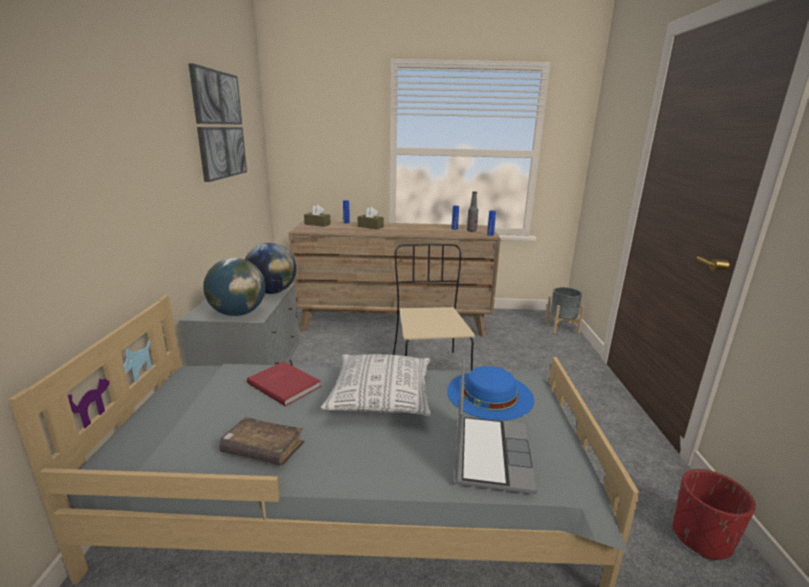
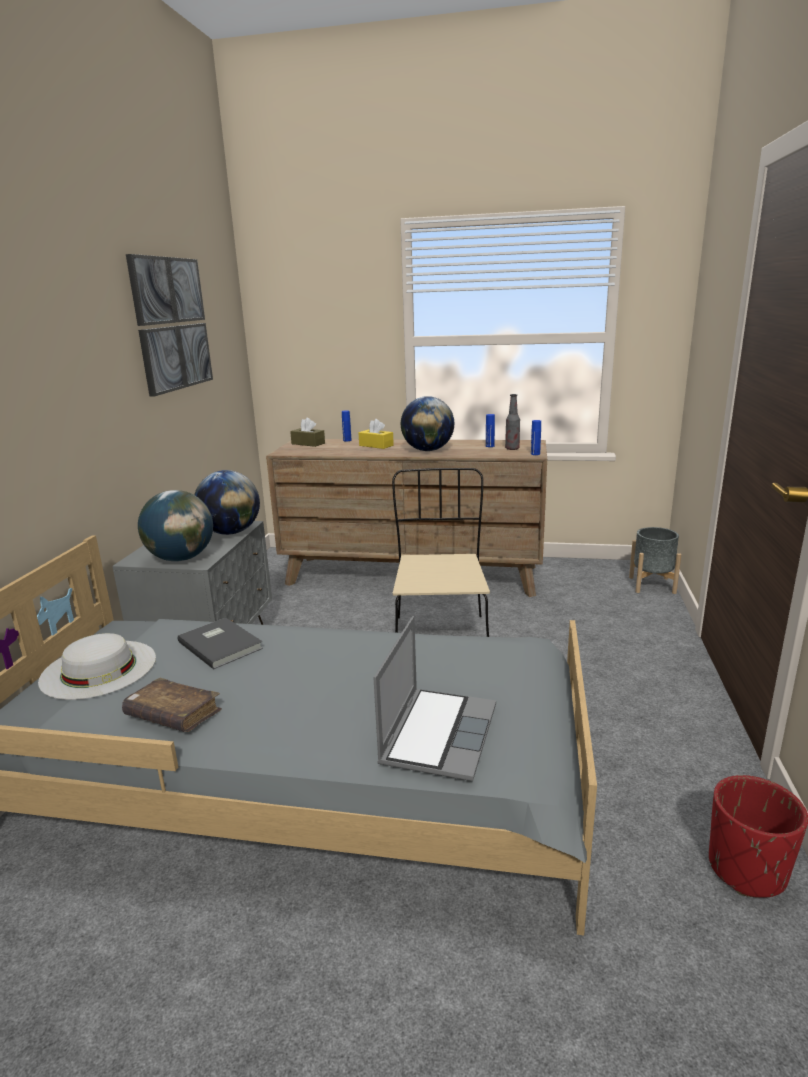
camera: 10 degrees right, 0 degrees up
(183, 410) = (99, 669): none -> white hat
(285, 384) = (221, 644): red book -> grey book
(370, 227) = (376, 445): brown tissue box -> yellow tissue box
(381, 397) = (330, 663): pillow -> none
(411, 231) = (427, 450): none -> globe
(490, 394) = (469, 665): blue hat -> none

